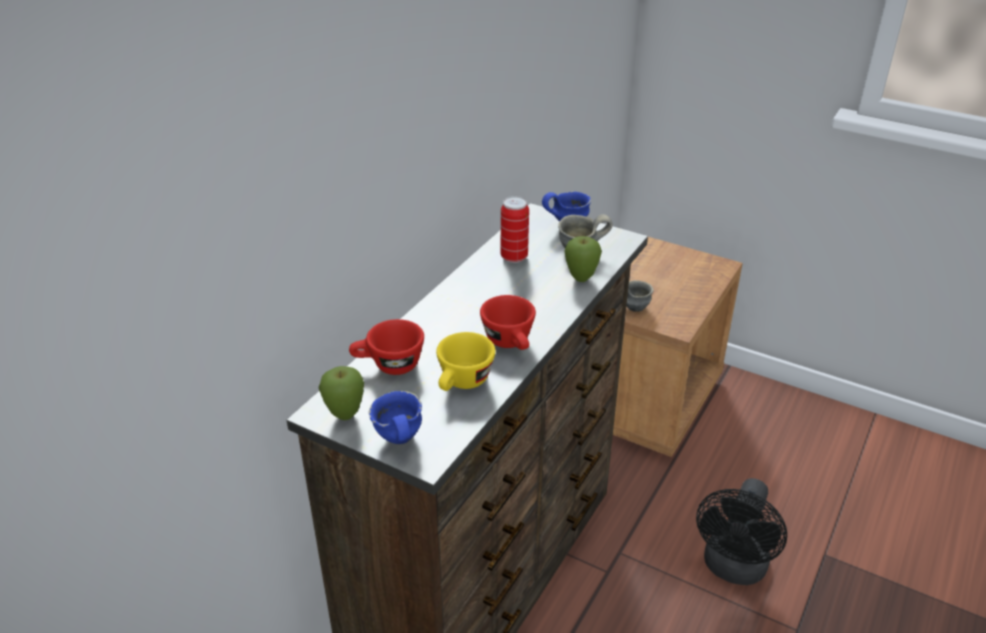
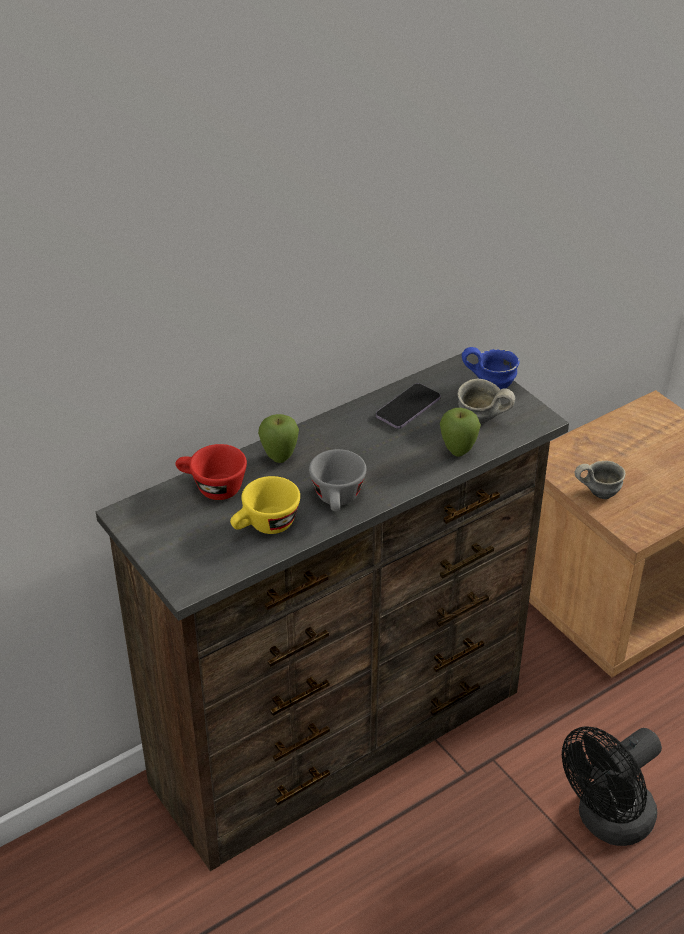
camera: 25 degrees right, 5 degrees up
(345, 415) = (145, 523): apple -> apple (279, 458)
(396, 441) = (172, 562): blue mug -> none
(511, 343) = (338, 500): red cup -> grey cup
(514, 257) = (408, 408): can -> phone

